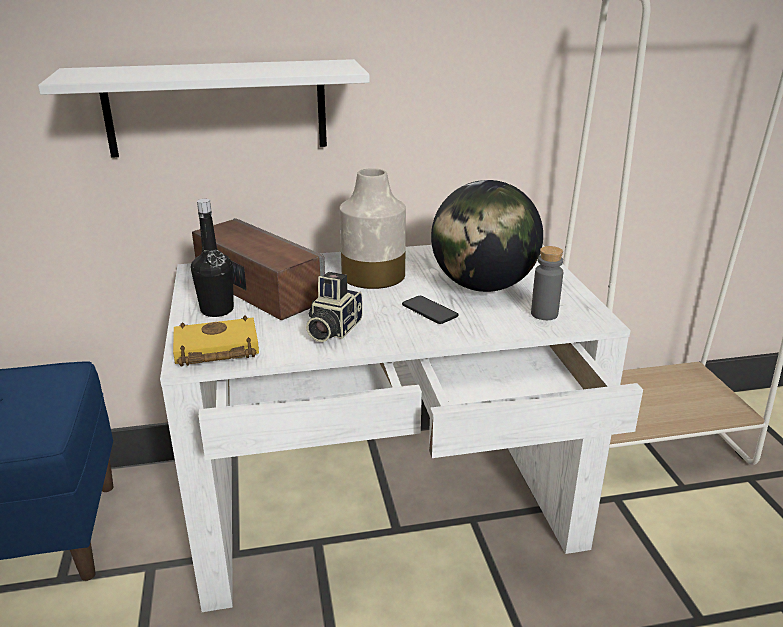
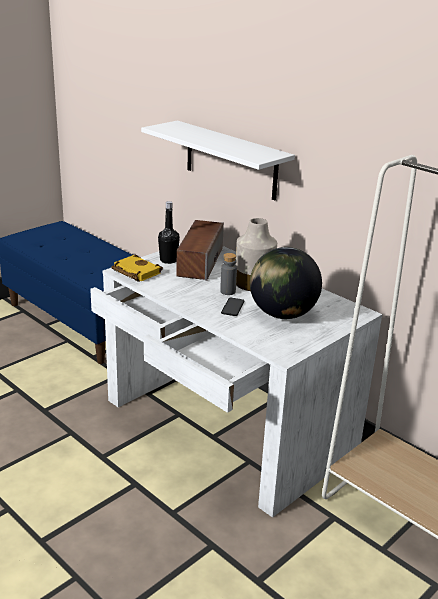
camera: 55 degrees right, 0 degrees up
(332, 329) = (183, 290): camera -> none
(544, 314) = (271, 339): grey bottle -> grey bottle (228, 291)

